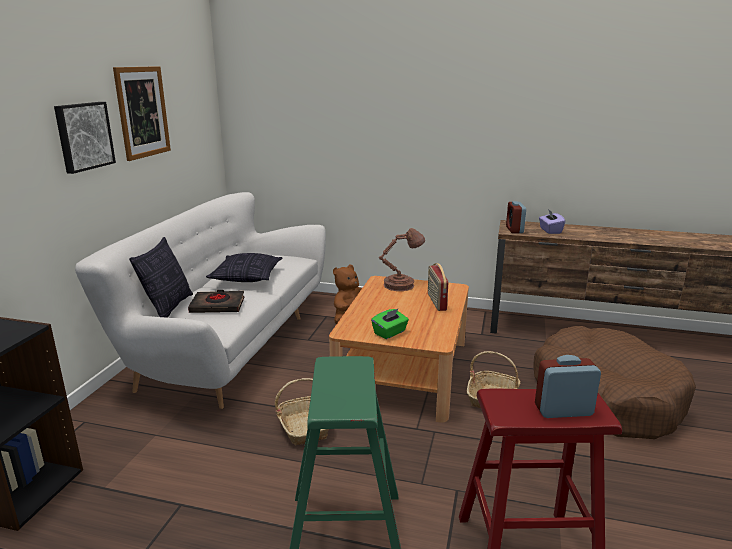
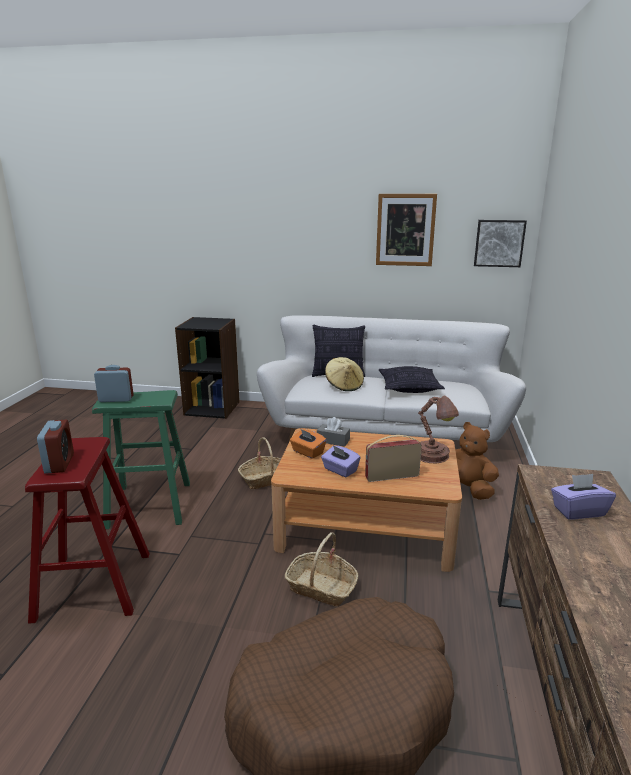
camera: 85 degrees right, 0 degrees up
(83, 136) = (336, 239): picture -> picture (499, 243)
(218, 306) = (344, 386): black book -> beige hat
(365, 320) = (333, 440): none -> grey tissue box
(390, 333) = (307, 452): green tissue box -> orange tissue box
(427, 320) = (340, 470): none -> purple tissue box
(514, 230) = (552, 478): alarm clock -> alarm clock (116, 399)

